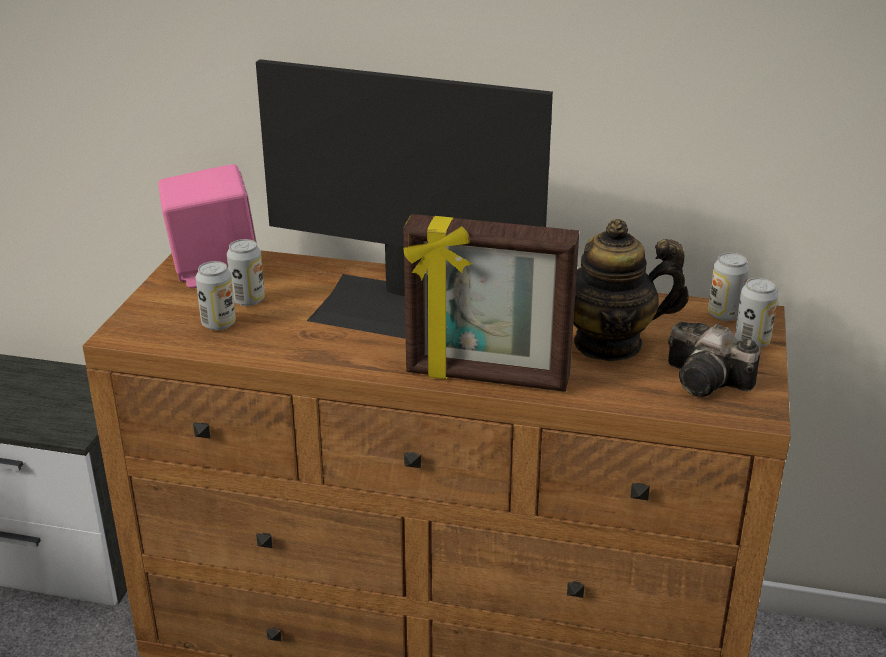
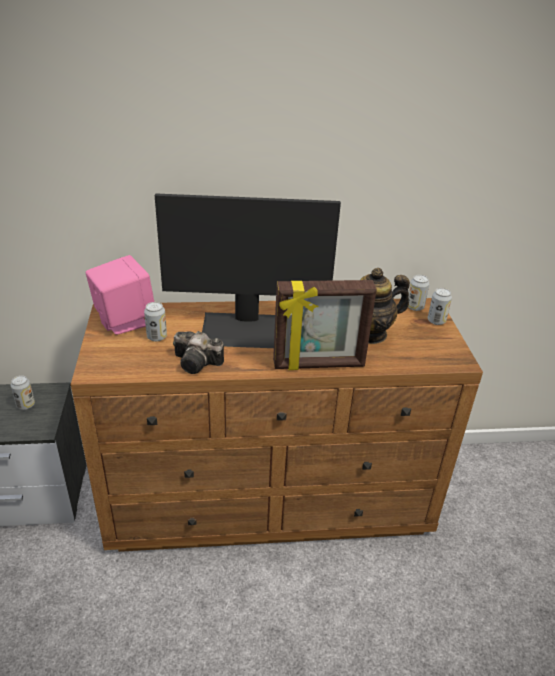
camera: 20 degrees left, 5 degrees up
(218, 324) = (148, 355): can -> can (26, 405)
(709, 382) = (429, 348): camera -> camera (199, 363)

